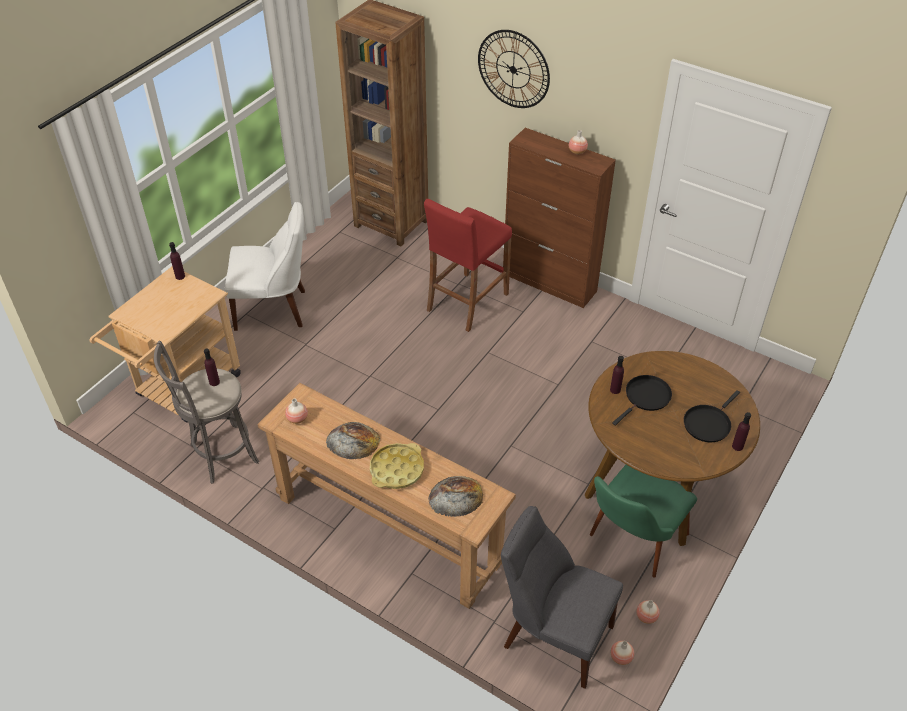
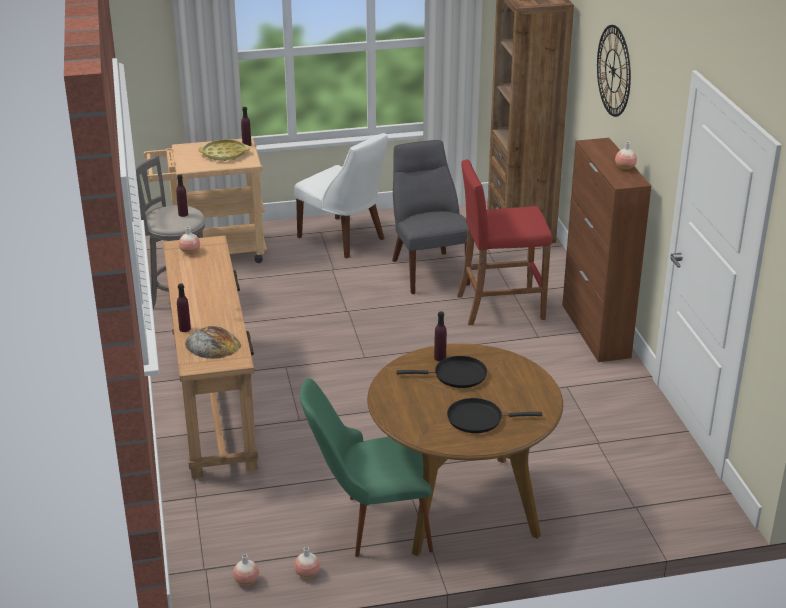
camera: 45 degrees right, 15 degrees down
(353, 441) = (202, 280): bread -> none
(396, 469) = (202, 309): yellow tray -> yellow tray (224, 154)
(553, 634) = (222, 533): grey chair -> grey chair (428, 270)
(737, 446) = (476, 445): purple bottle -> purple bottle (185, 329)

